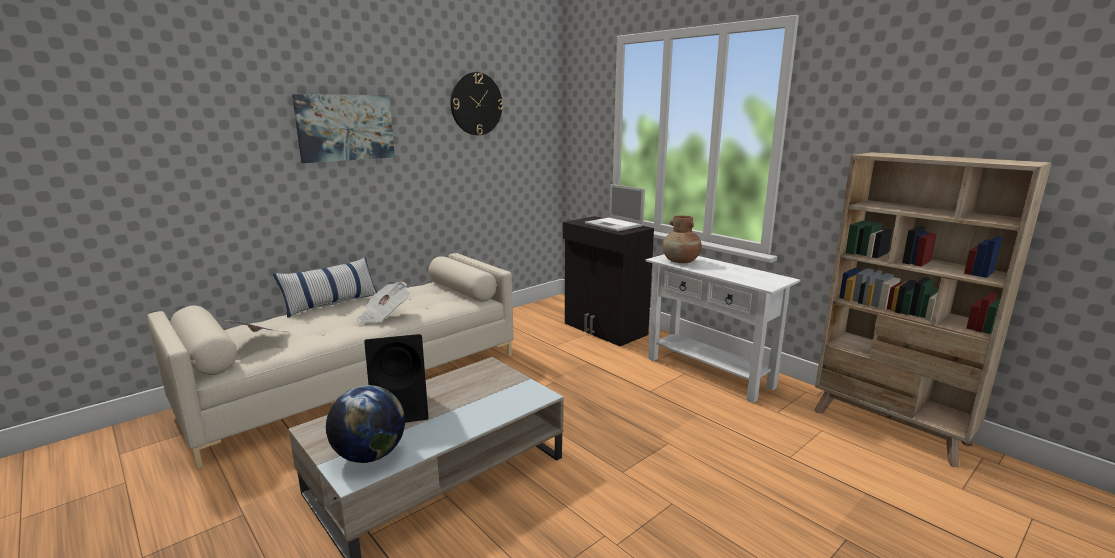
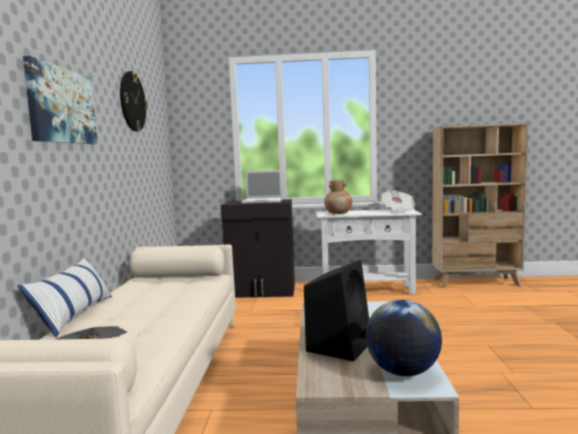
camera: 45 degrees left, 10 degrees down
(384, 316) = (168, 303): newspaper -> newspaper (398, 211)

